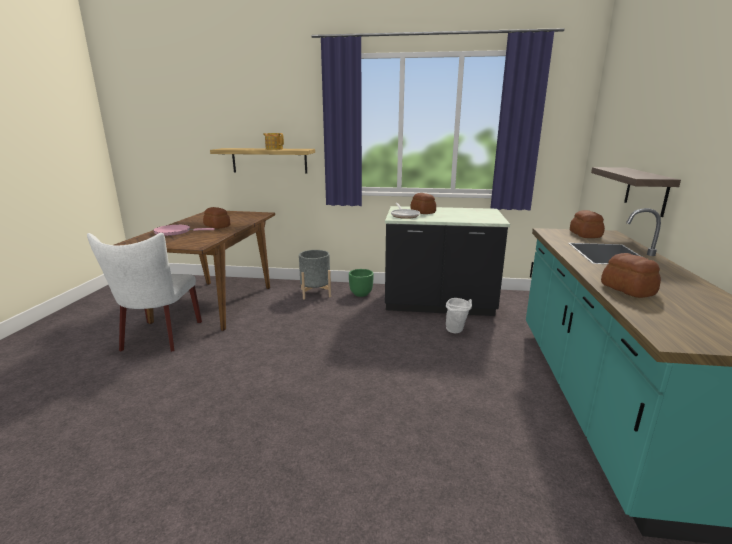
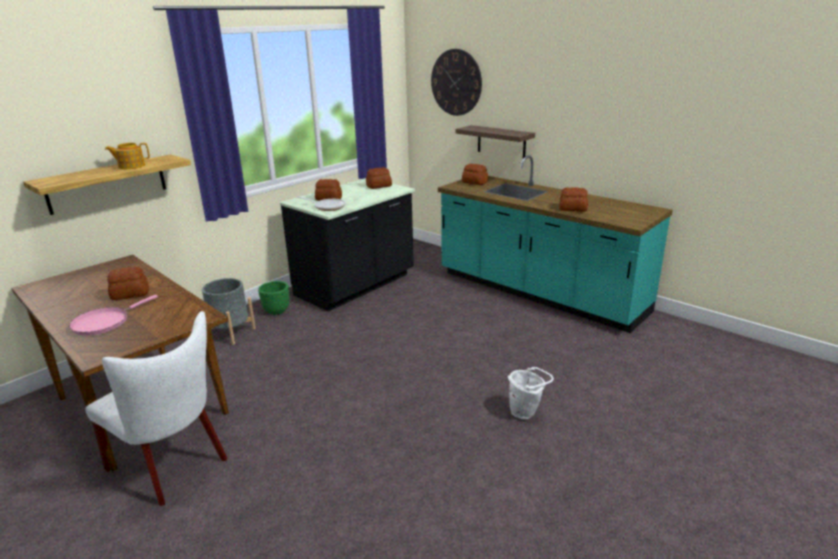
camera: 55 degrees left, 5 degrees up
(457, 331) = (407, 297): white bucket -> white bucket (526, 413)
(485, 215) = (378, 186): none -> bread
(626, 113) = (456, 82): none -> wall clock

